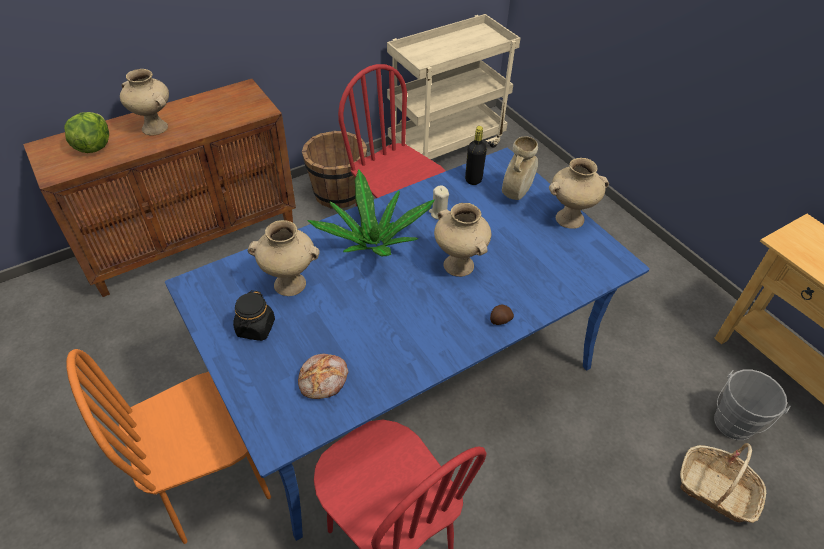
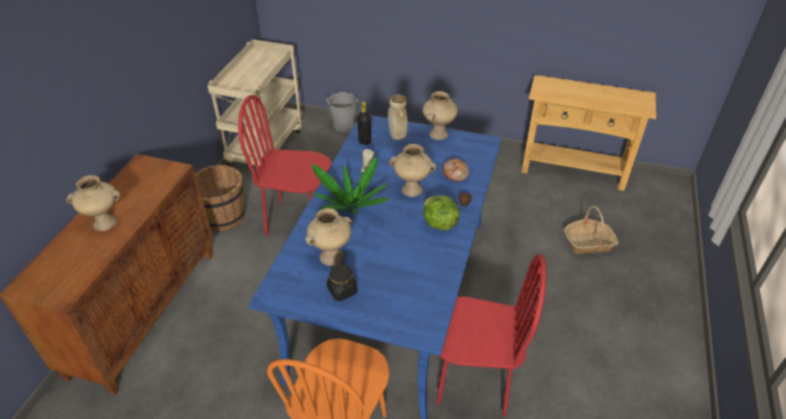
camera: 40 degrees left, 5 degrees down
(93, 146) = (70, 261): lettuce -> lettuce (439, 224)
(324, 380) = (414, 289): bread -> bread (455, 173)
(731, 426) = (567, 209): grey bucket -> grey bucket (343, 127)

